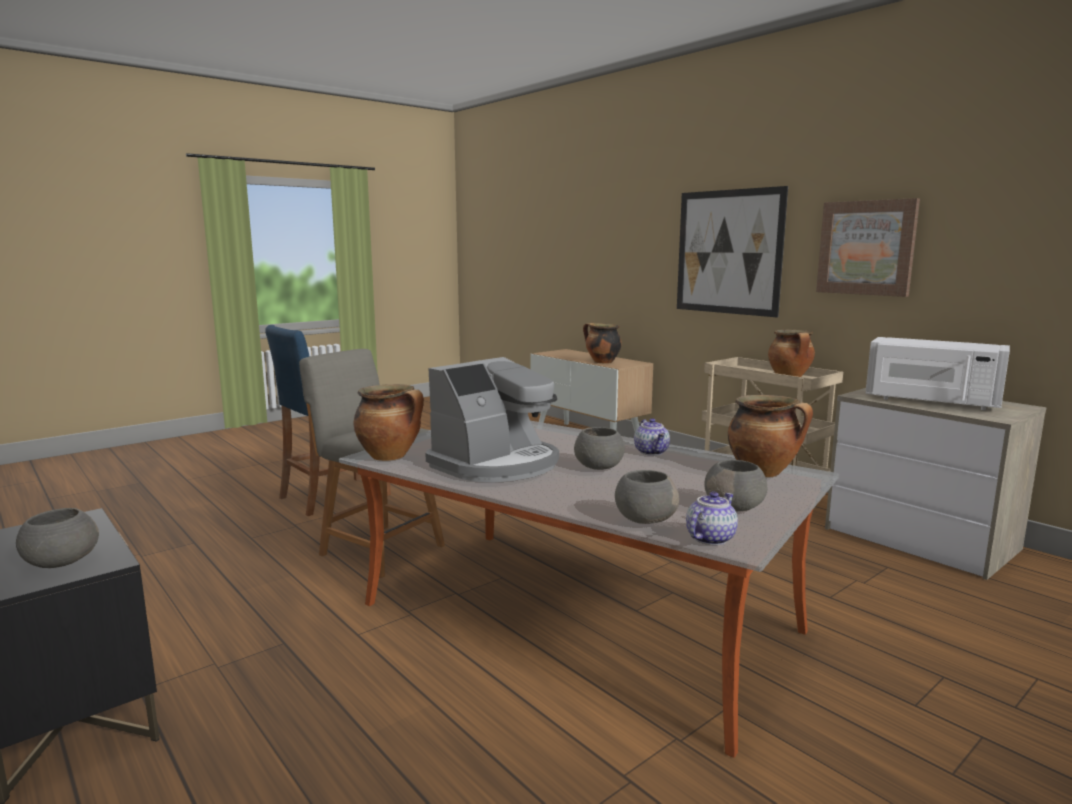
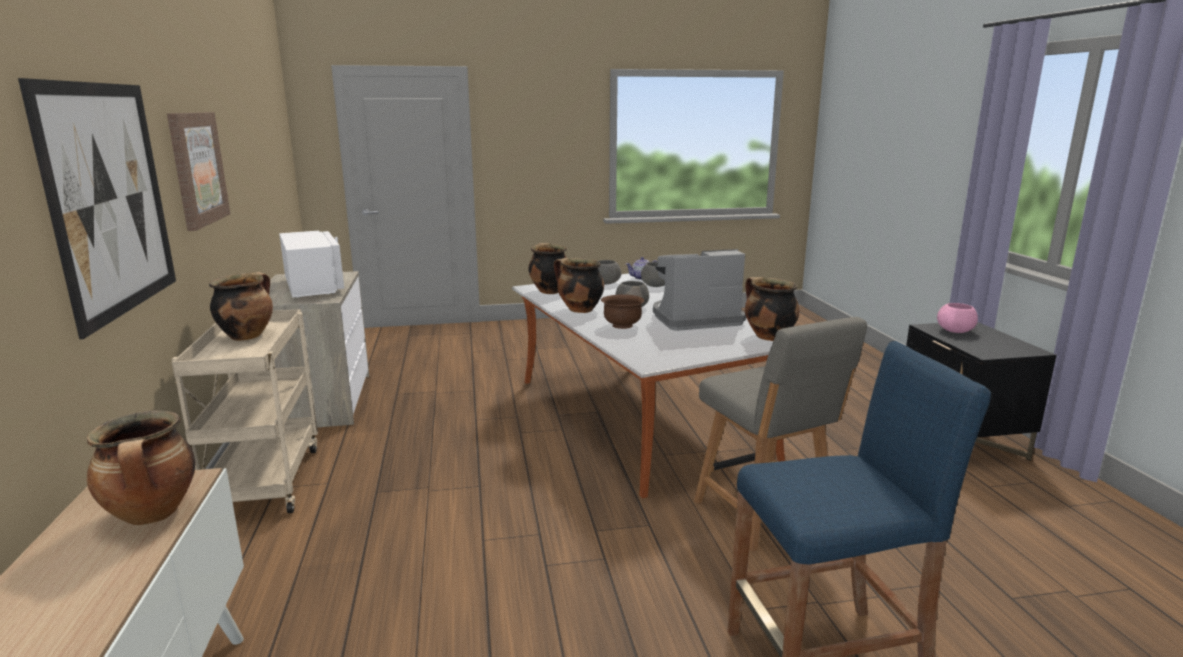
camera: 150 degrees left, 5 degrees up
(60, 562) = (955, 331): grey bowl -> pink bowl
(566, 443) = (622, 325): none -> brown bowl
(652, 452) = (579, 310): teapot -> cooking pot

